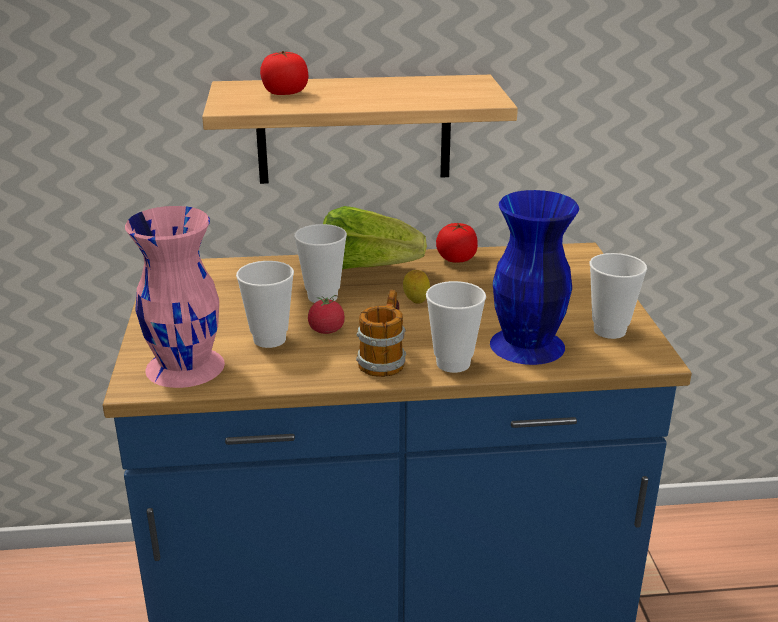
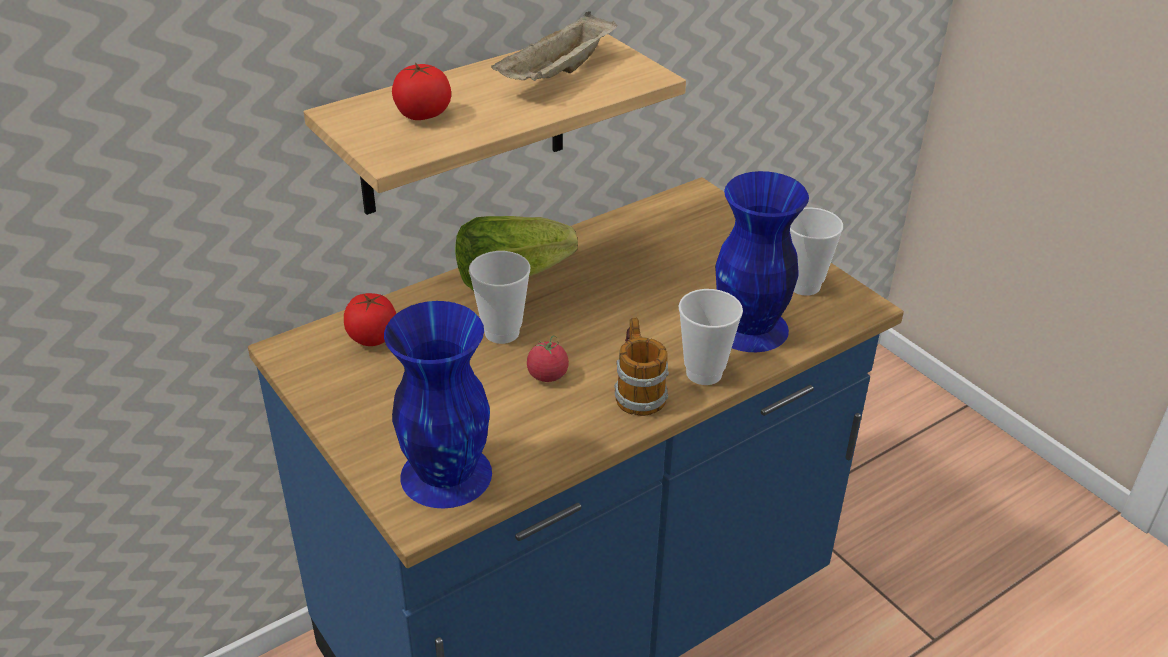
camera: 30 degrees left, 10 degrees up
(186, 365) = (446, 473): pink vase -> blue vase
(269, 339) = (501, 407): cup -> none
(416, 303) = (603, 309): lemon -> none
(417, 90) = (557, 74): none -> beige tray
(456, 258) = (590, 238): tomato -> tomato (372, 337)

